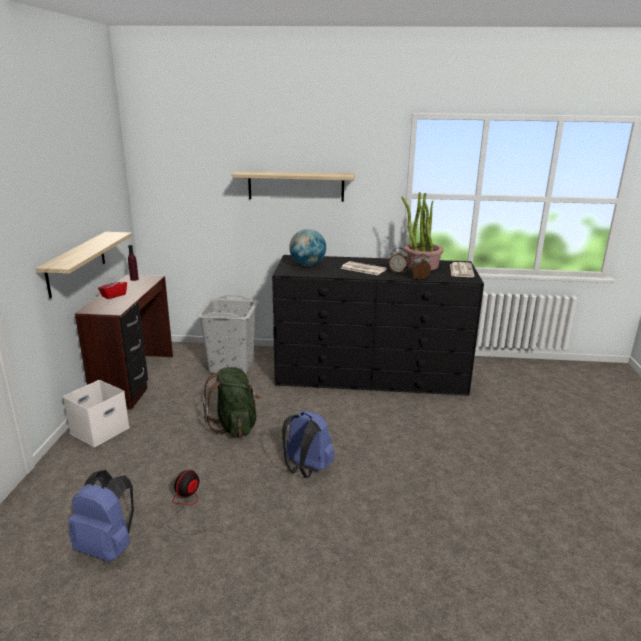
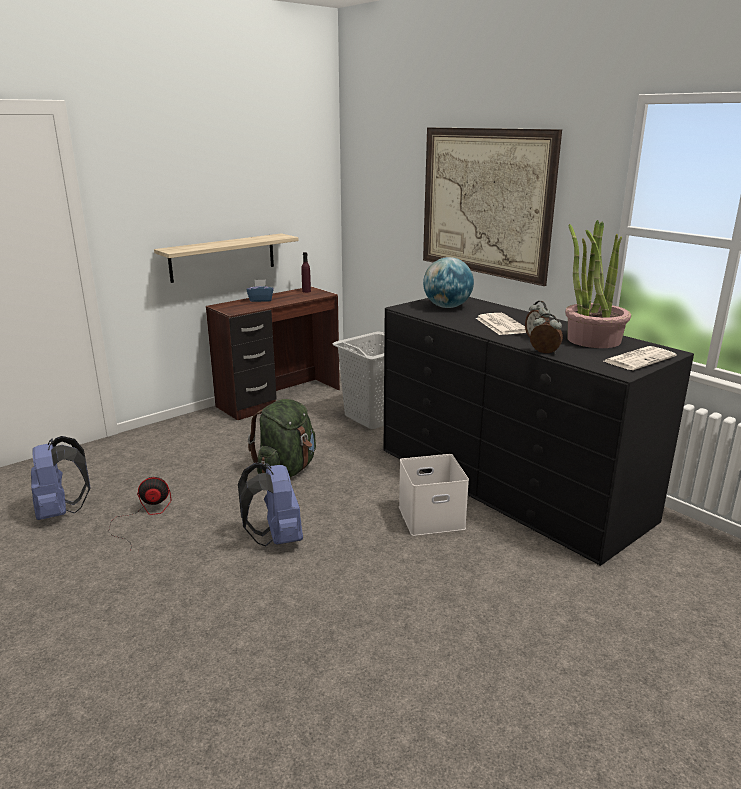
camera: 45 degrees right, 0 degrees up
(100, 429) = (193, 426): white storage box -> white storage box (432, 516)
(113, 295) = (261, 300): red tissue box -> blue tissue box
(296, 186) = (485, 202): shelf -> picture

